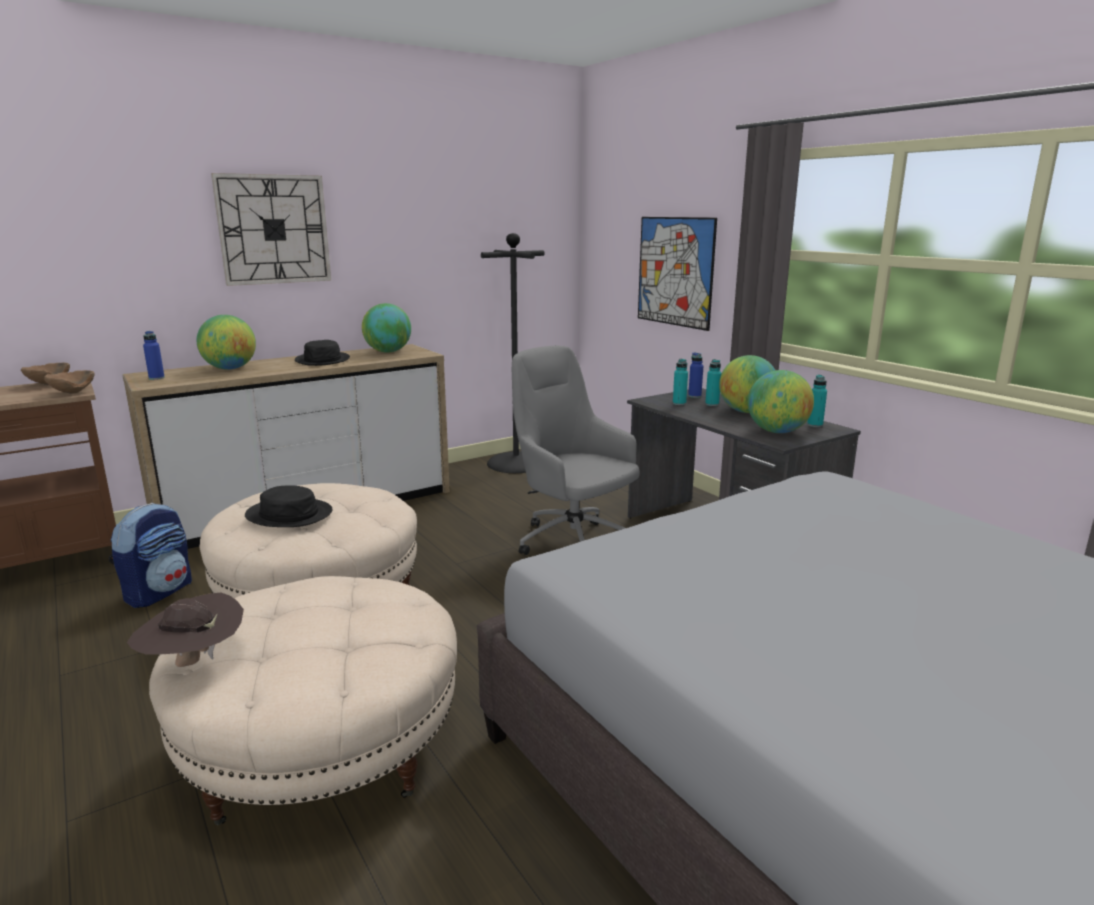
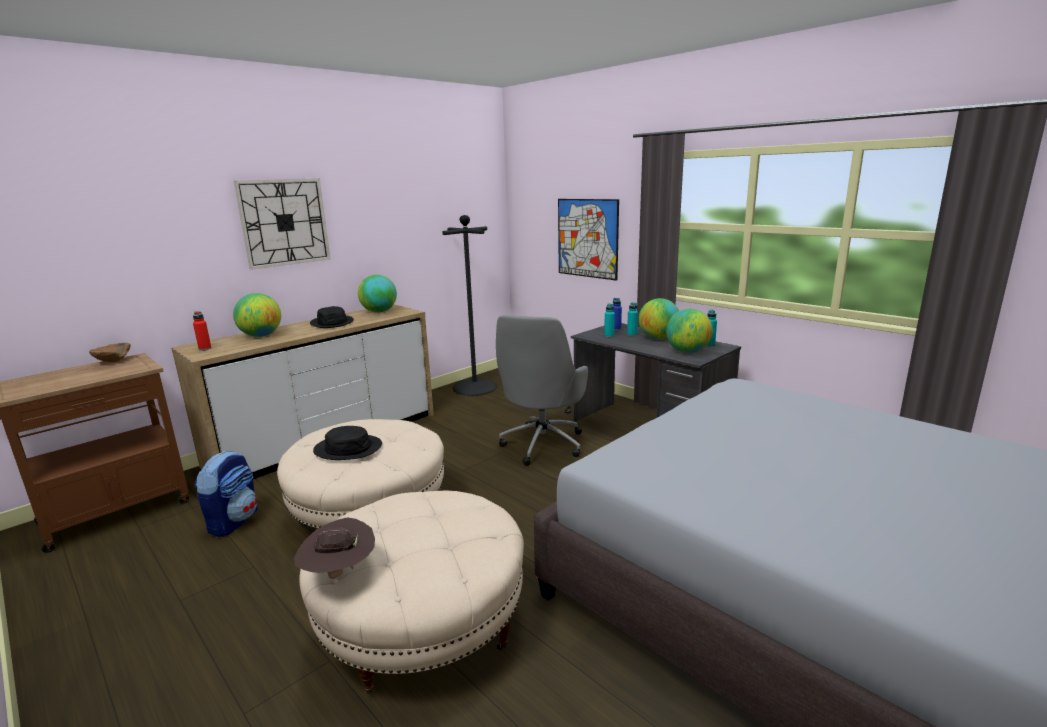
camera: 10 degrees left, 0 degrees up
(72, 392) = (141, 367): brown bowl -> none
(156, 378) = (205, 349): blue bottle -> red bottle
(573, 543) = (542, 445): grey office chair -> grey office chair turned 105 degrees counterclockwise

